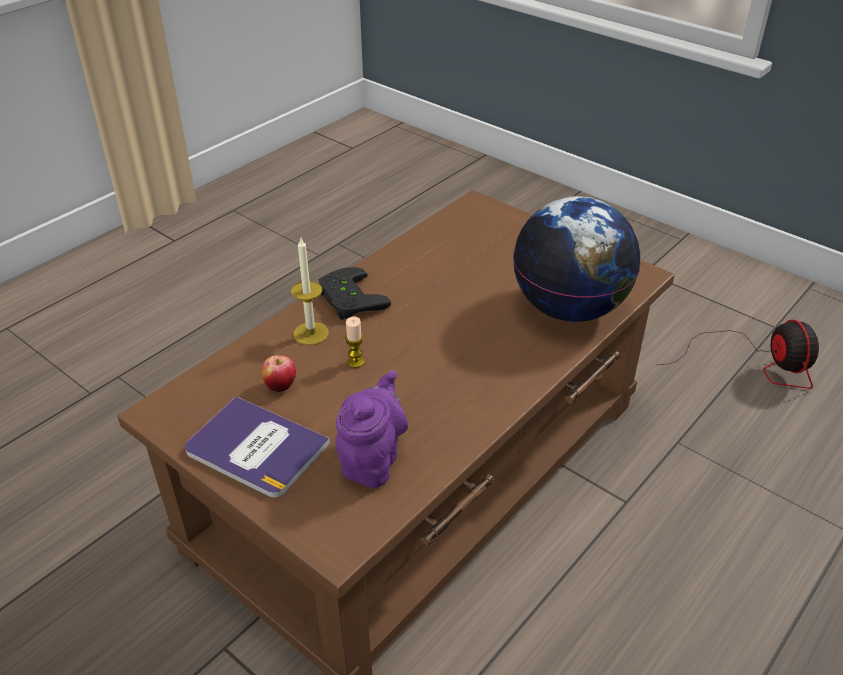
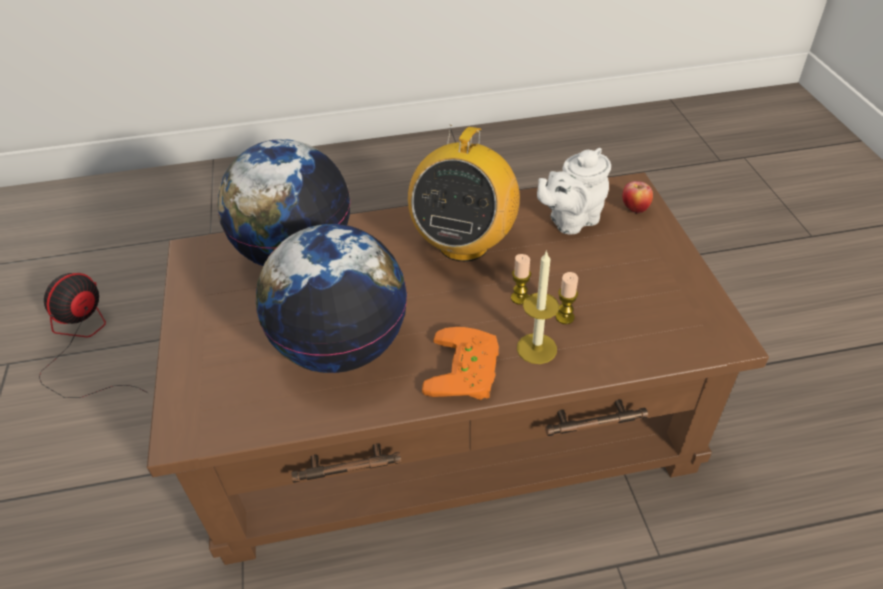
camera: 140 degrees left, 5 degrees up
(256, 448) = (652, 267): book -> none
(280, 386) = (601, 308): apple -> apple (634, 209)
(306, 364) = (564, 317): none -> candle
(347, 299) = (468, 370): black game controller -> orange game controller
(372, 460) = (570, 221): purple teapot -> white teapot
(448, 273) = (341, 346): none -> globe
(449, 383) = (463, 244): none -> radio

